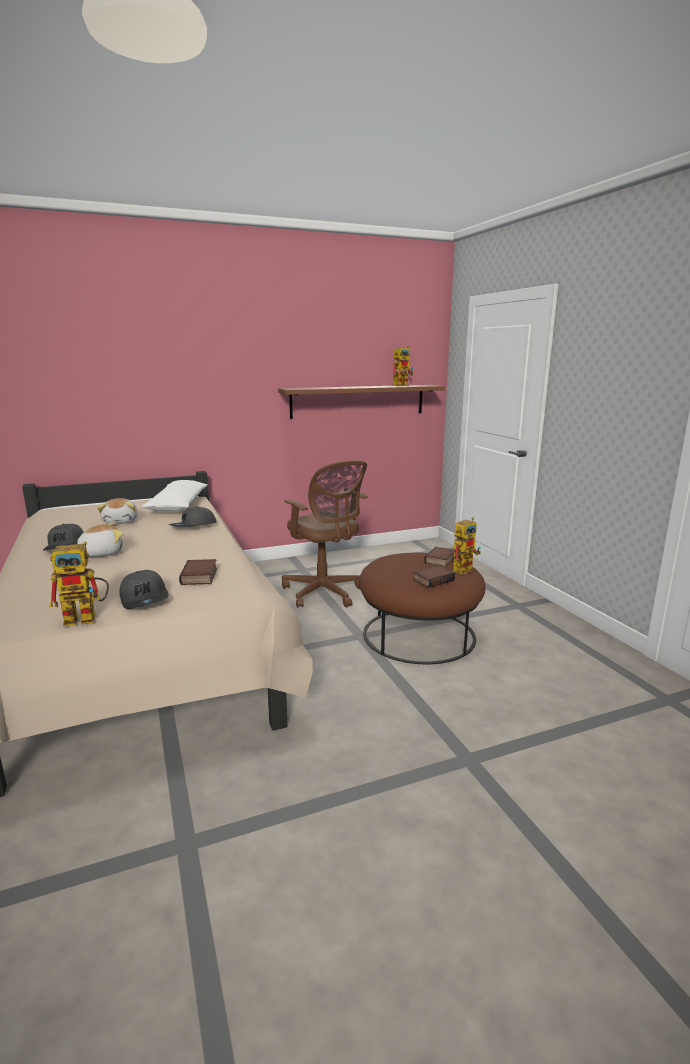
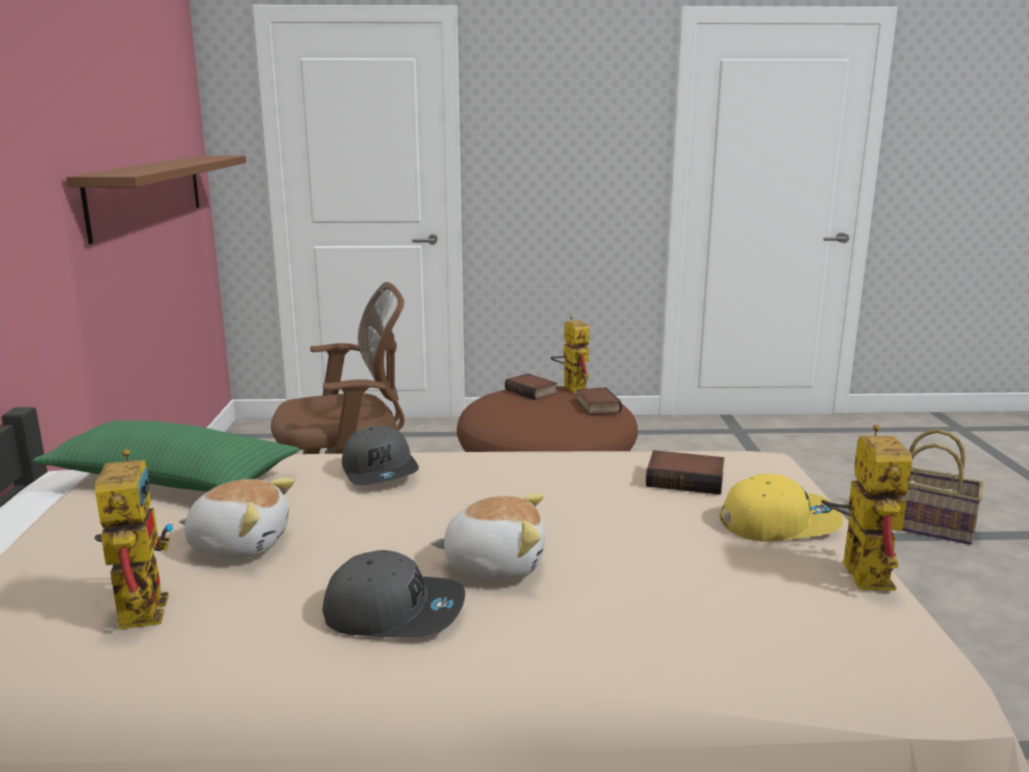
camera: 70 degrees left, 0 degrees up
(101, 553) = (494, 564): plush toy -> plush toy turned 105 degrees clockwise
(145, 599) = (779, 522): grey cap -> yellow cap
(178, 505) = (171, 480): white pillow -> green pillow
(402, 385) = (192, 158): toy robot -> toy robot (139, 604)
(560, 836) = (927, 526): none -> basket

